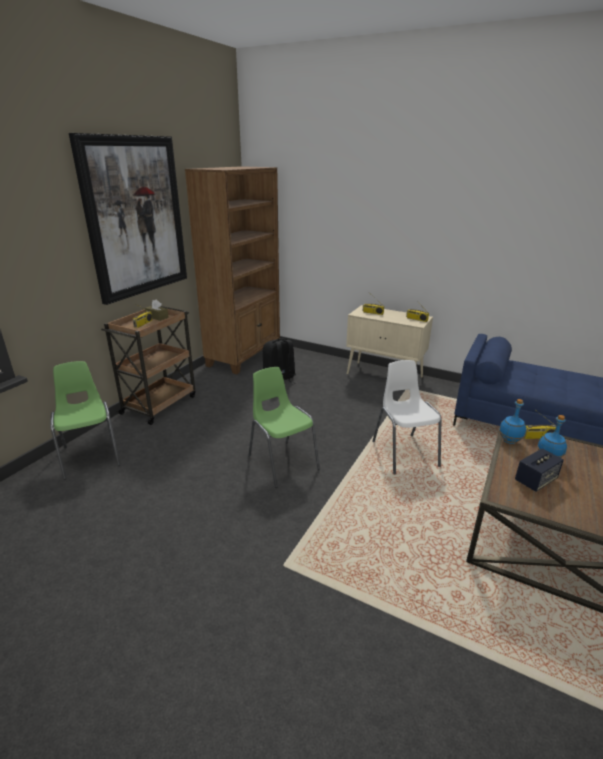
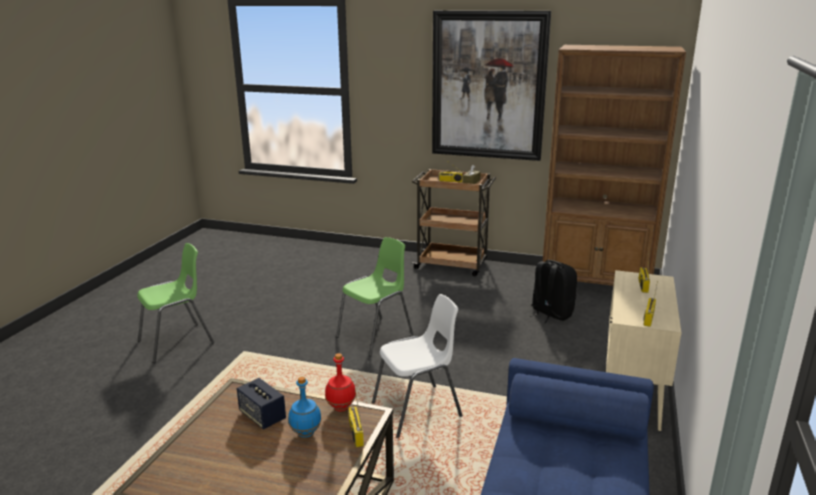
camera: 80 degrees right, 5 degrees down
(91, 456) = (362, 259): green chair -> green chair (177, 342)
(509, 441) = (341, 408): blue bottle -> red bottle

